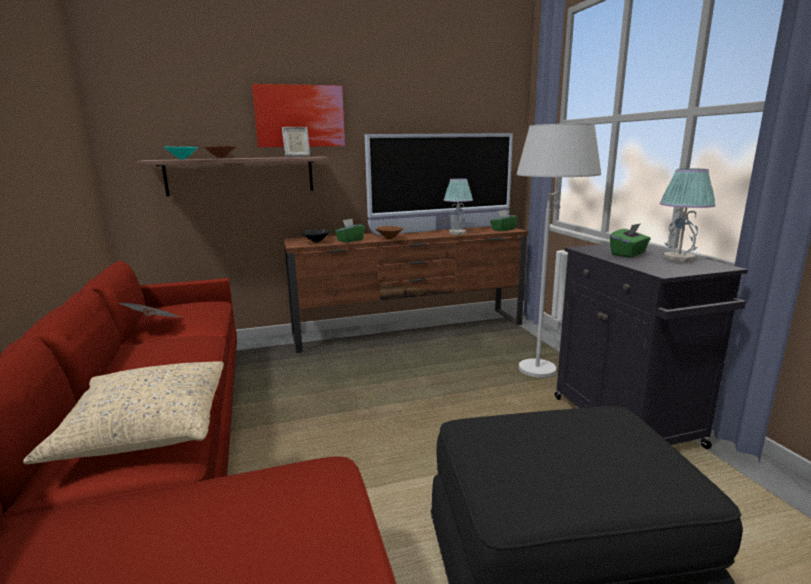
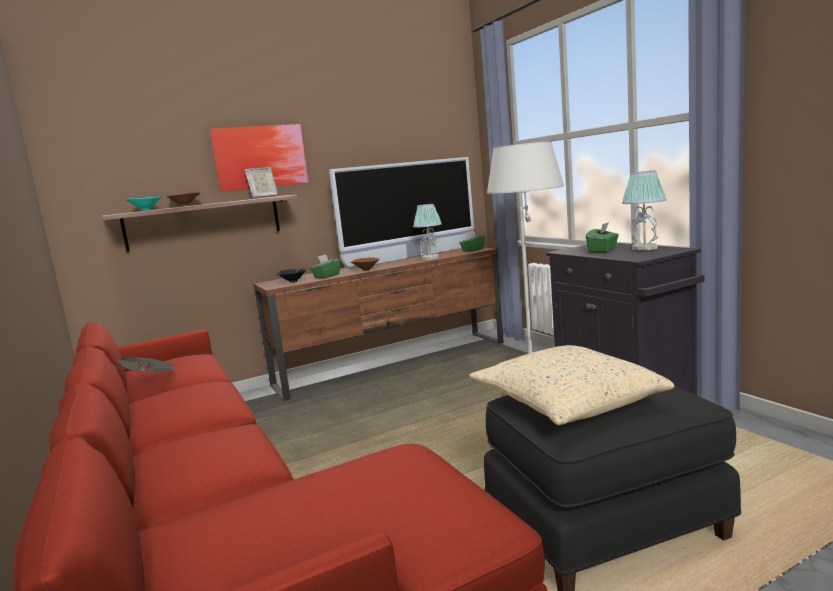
camera: 10 degrees left, 5 degrees down
(147, 426) = (216, 451): beige pillow -> beige pillow (565, 403)

